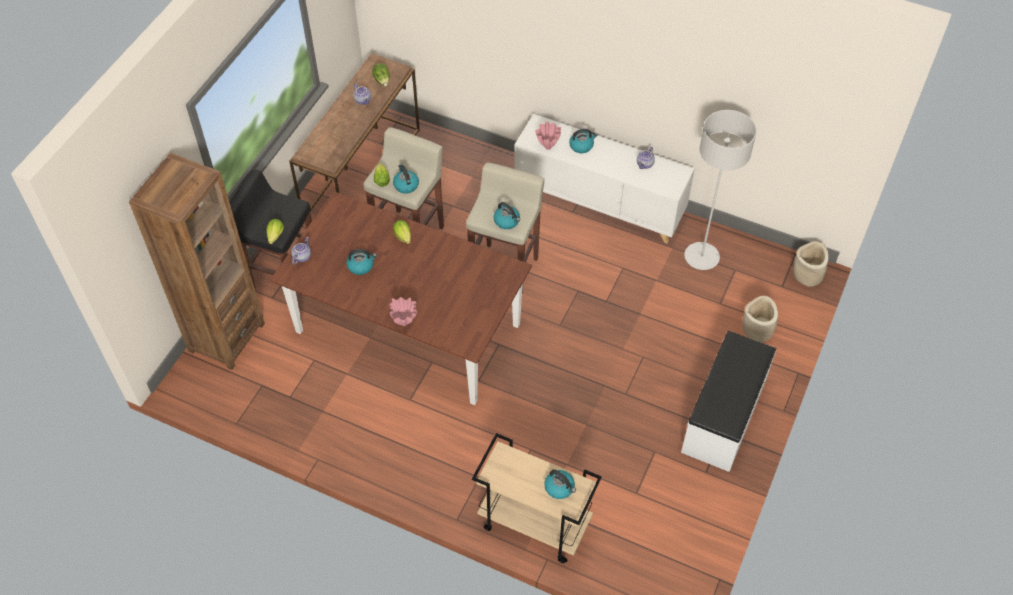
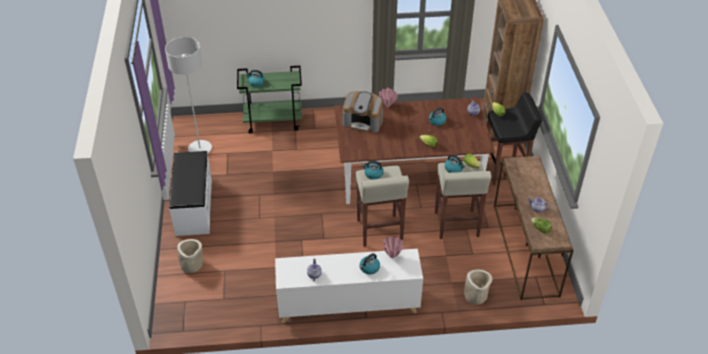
camera: 150 degrees right, 10 degrees down
(457, 312) = (363, 121): none -> coffee machine
(533, 524) = (273, 122): beige cart -> green cart
(701, 257) = (252, 297): grey floor lamp -> grey floor lamp (200, 149)
(807, 274) = (168, 319): beige planter -> beige planter (476, 295)

